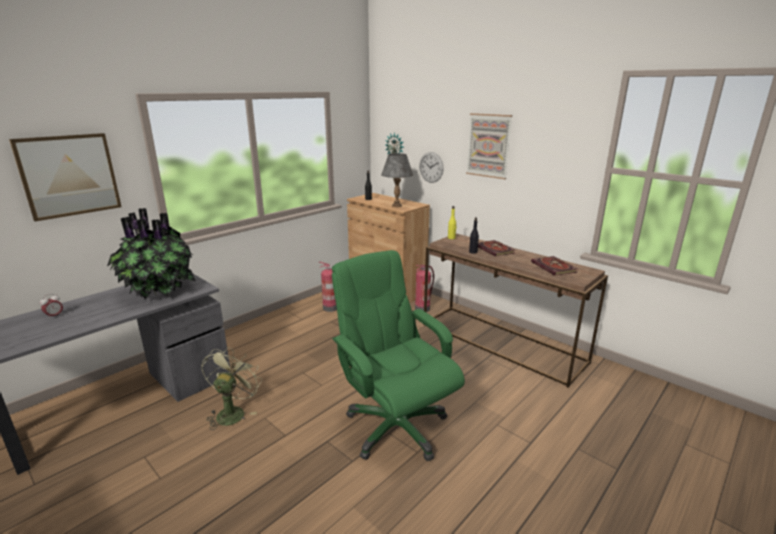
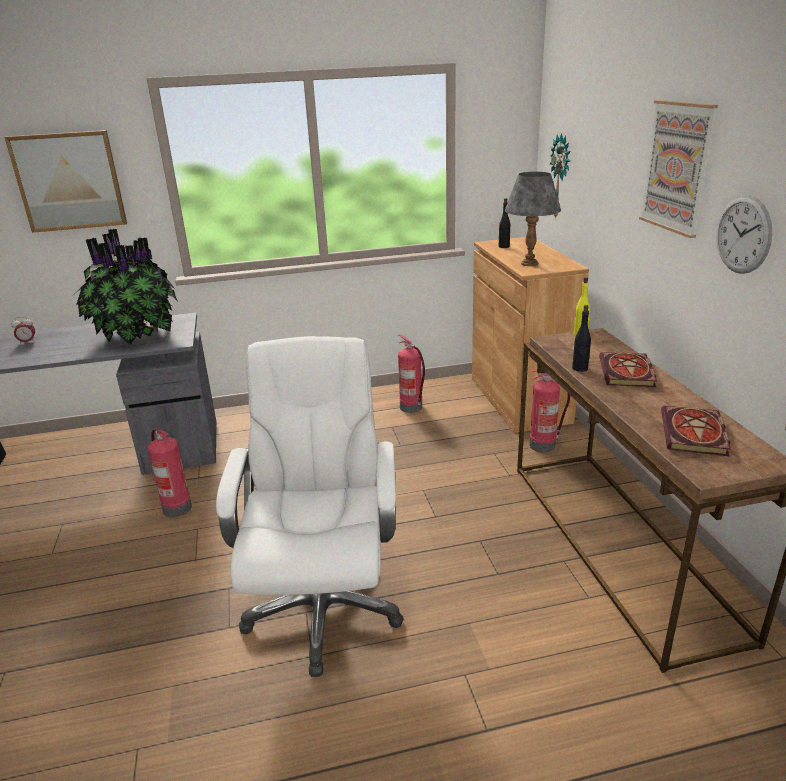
camera: 35 degrees right, 5 degrees up
(233, 412) = (176, 508): green fan -> fire extinguisher
(395, 426) = (323, 606): green office chair -> white office chair
(431, 167) = (600, 201): wall clock -> wall clock (743, 235)

